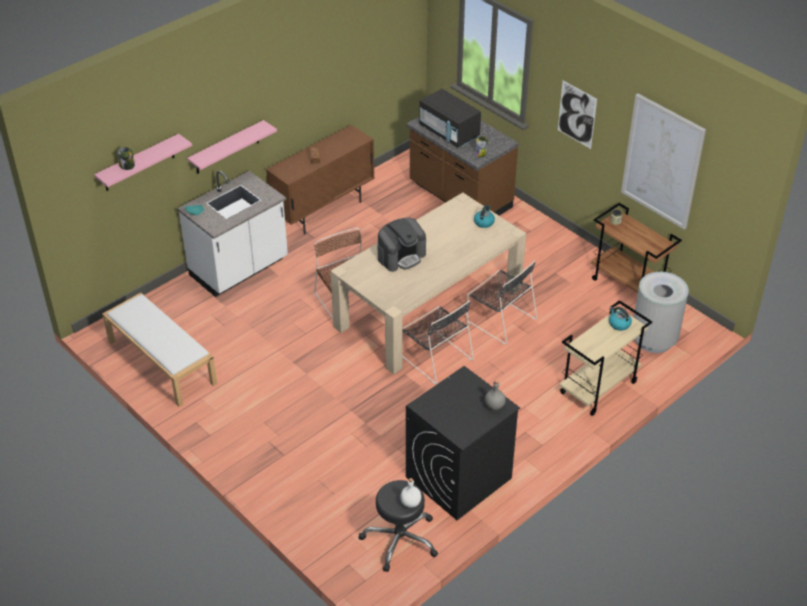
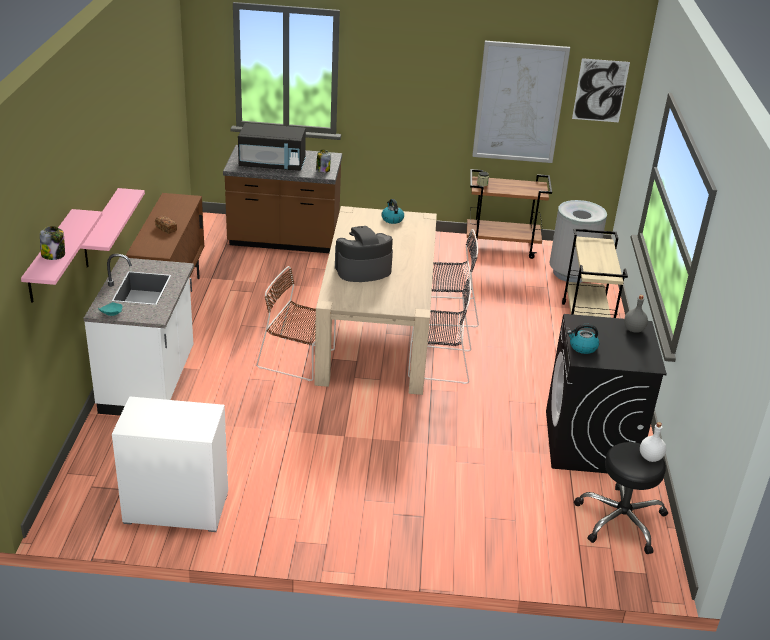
camera: 45 degrees left, 10 degrees down
(161, 361) = (176, 508): white bench -> white dresser
(401, 256) = (363, 270): coffee machine -> coffee machine turned 120 degrees counterclockwise
(577, 114) = (407, 95): picture -> picture (600, 90)
(619, 324) = (593, 246): kettle -> kettle (582, 347)

